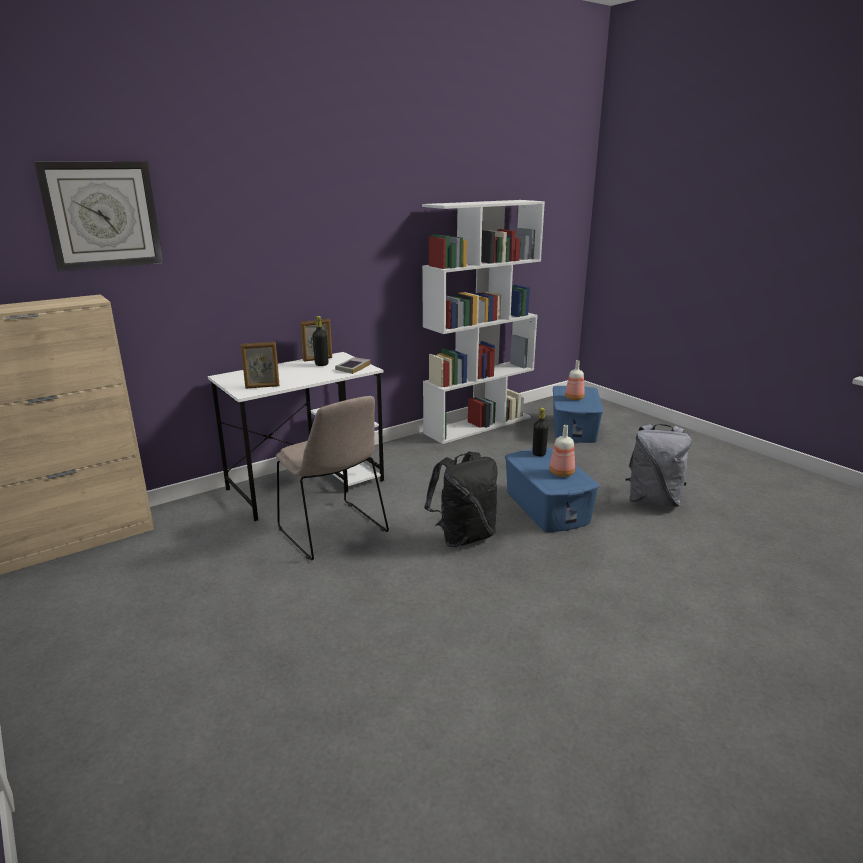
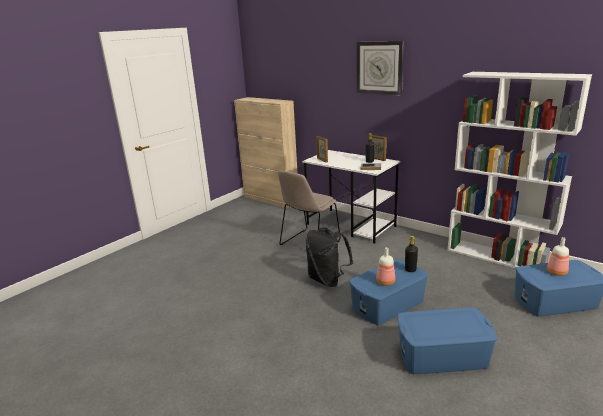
camera: 75 degrees right, 0 degrees up
(102, 215) = (299, 66): wall clock -> wall clock (379, 68)
(653, 501) = (442, 356): grey backpack -> blue storage box

